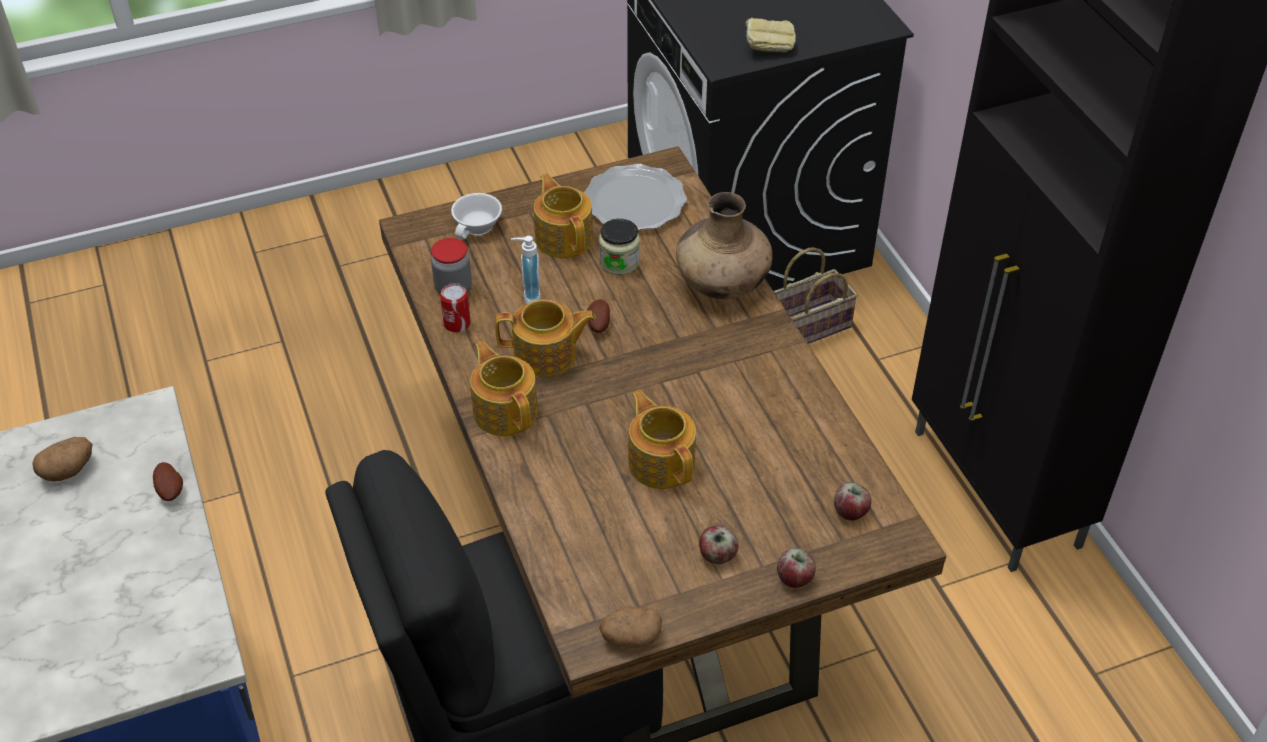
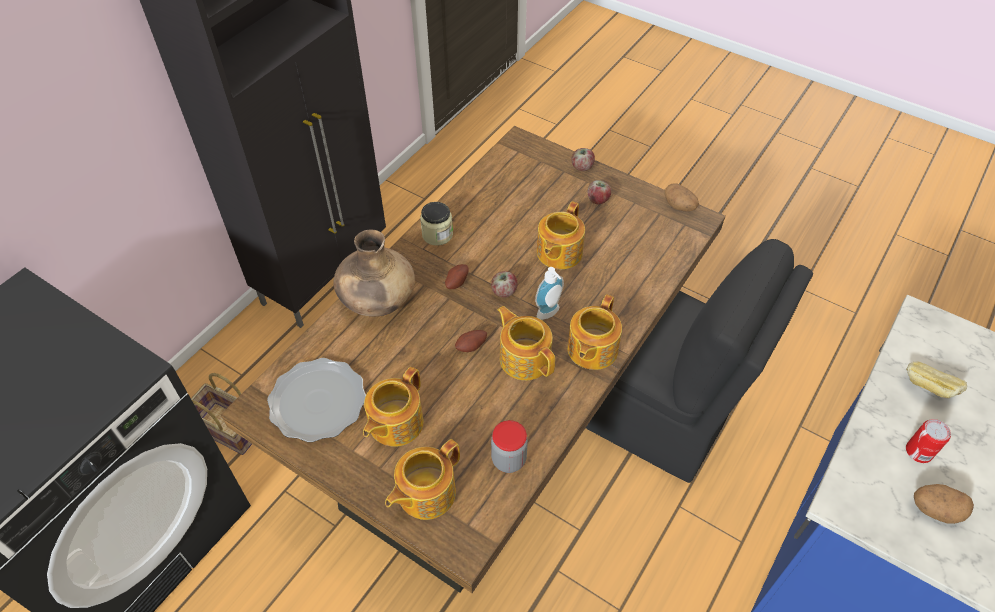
camera: 125 degrees left, 5 degrees up
(171, 490) = (872, 429): potato -> potato (456, 282)
(457, 324) = (541, 431): can -> can (918, 451)
(478, 227) = (425, 493): white cup -> teapot
(528, 298) = (479, 404): soap dispenser -> soap dispenser (550, 314)
(619, 262) = (397, 371): jar -> jar (437, 234)
(768, 49) = (97, 348): bread -> bread (927, 390)
(850, 512) = (519, 165): apple -> apple (504, 292)

